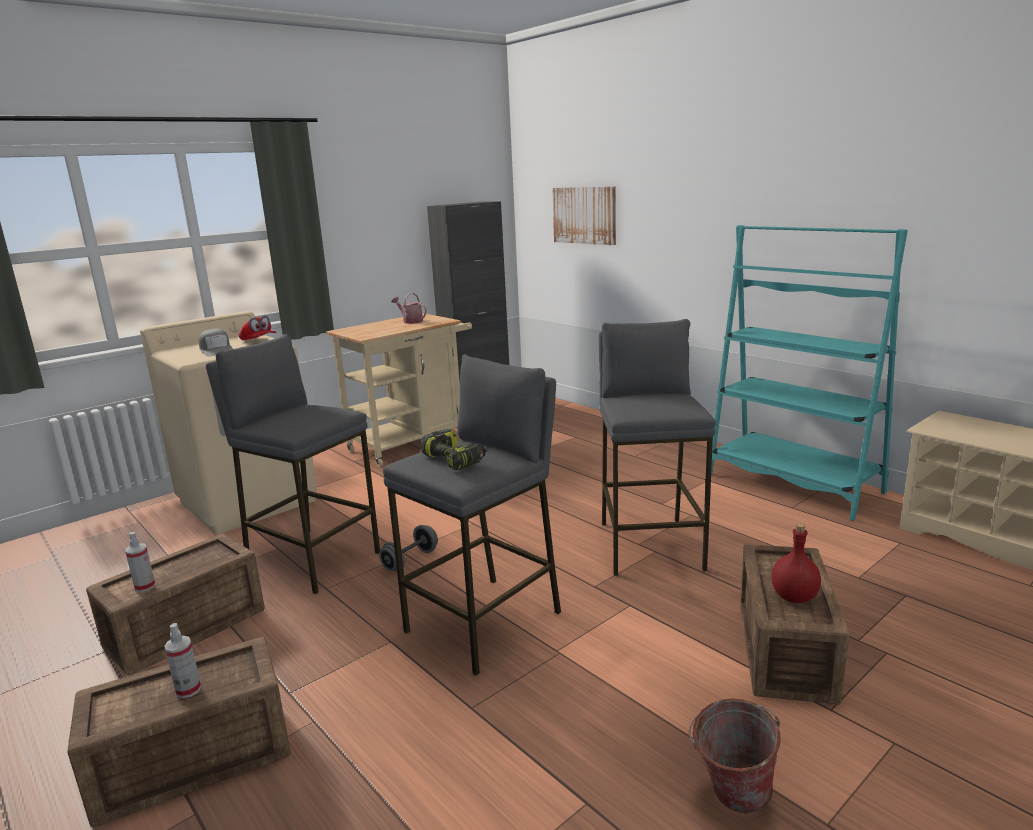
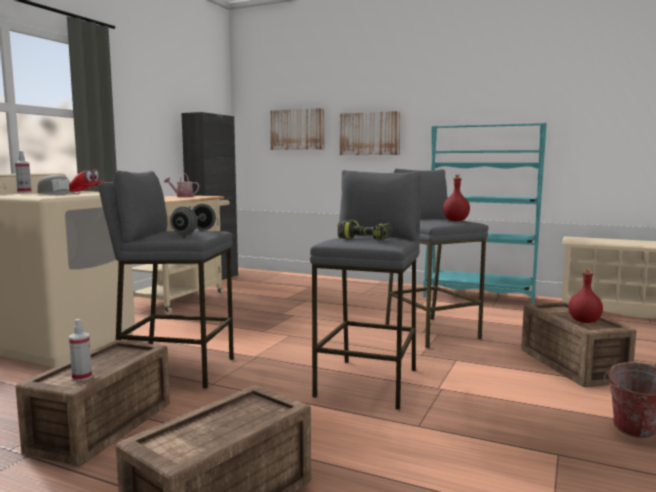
camera: 25 degrees left, 10 degrees down
(188, 690) = (231, 423): spray bottle -> spray bottle (24, 192)
(410, 560) = (265, 359): grey dumbbell -> grey dumbbell (194, 232)
(671, 226) = (369, 133): none -> picture
(671, 407) = (455, 220): none -> red bottle

